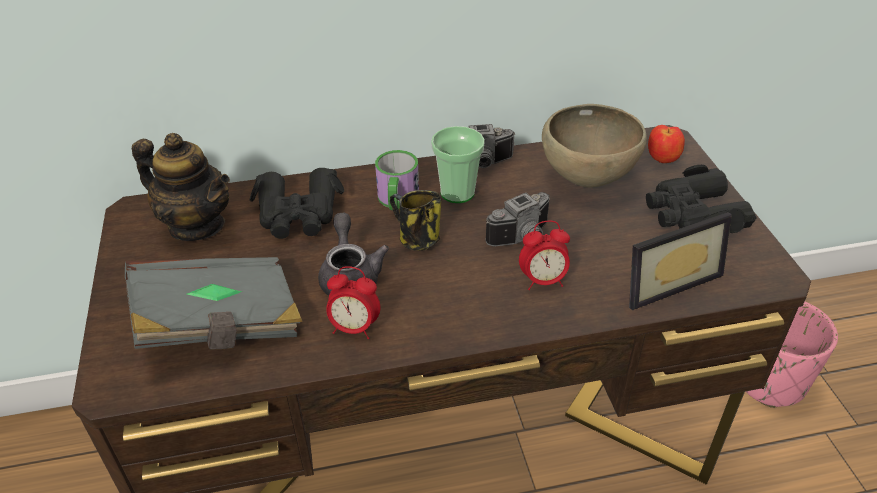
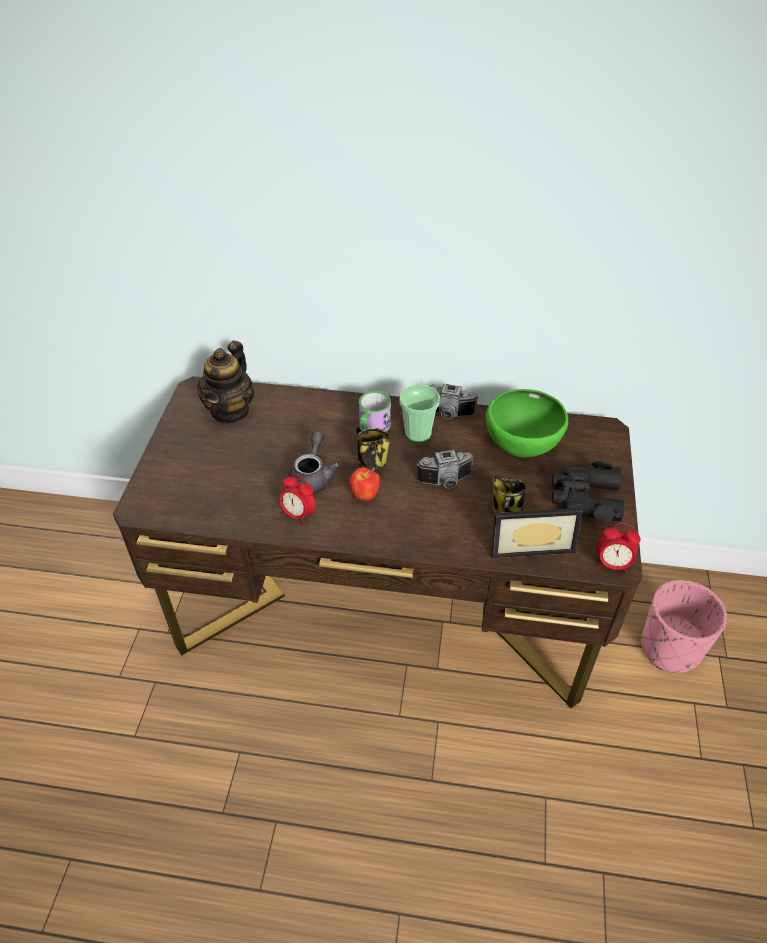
camera: 20 degrees right, 5 degrees up
(197, 225) = (230, 410): teapot -> teapot turned 60 degrees clockwise
(220, 324) = (216, 487): grey book -> none
(298, 214) = (300, 420): black binoculars -> none
(543, 281) = (441, 518): alarm clock -> alarm clock (612, 564)
(588, 179) = (521, 448): brown bowl -> green bowl
(615, 252) = (506, 511): none -> mug
(663, 160) = (591, 447): apple -> apple (365, 496)

